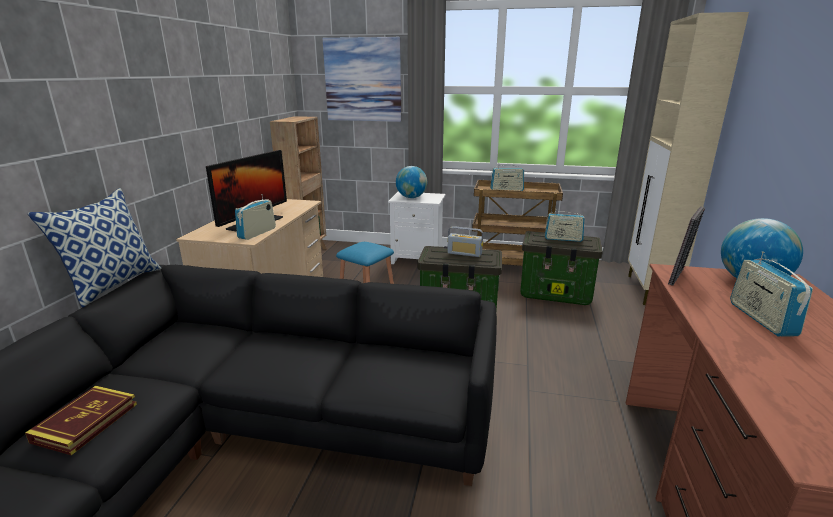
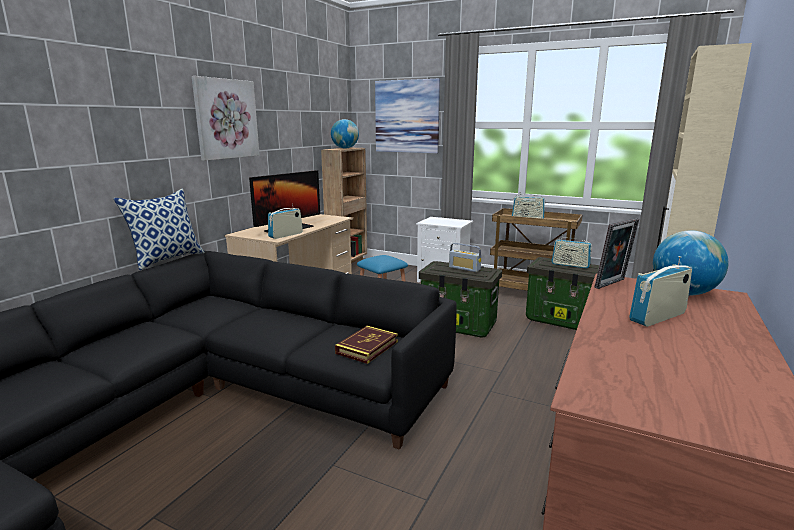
camera: 15 degrees right, 5 degrees down
(86, 422) = (120, 344): book -> book (367, 347)
(161, 90) = (226, 119): none -> picture
(411, 197) = (439, 221): globe -> globe (345, 148)
(761, 319) = (657, 317): radio -> radio turned 45 degrees clockwise

